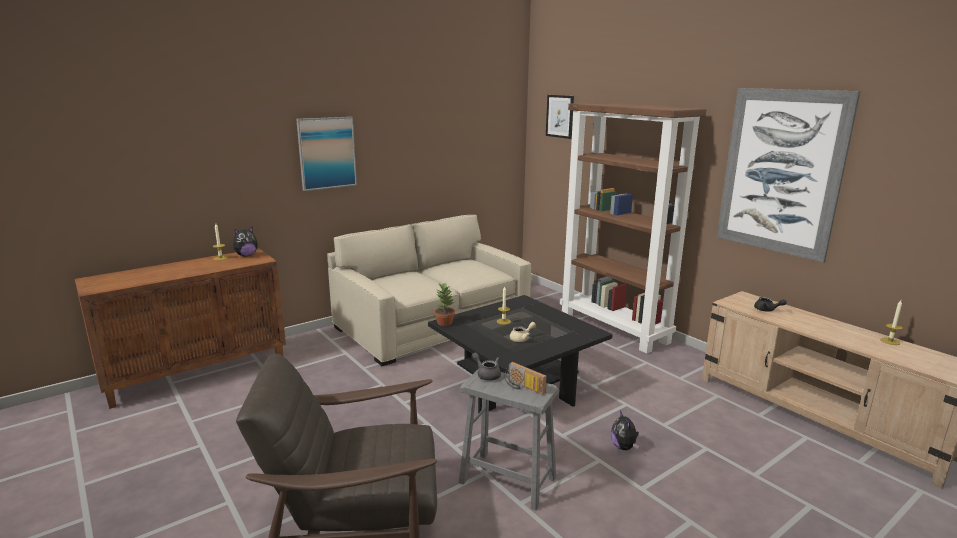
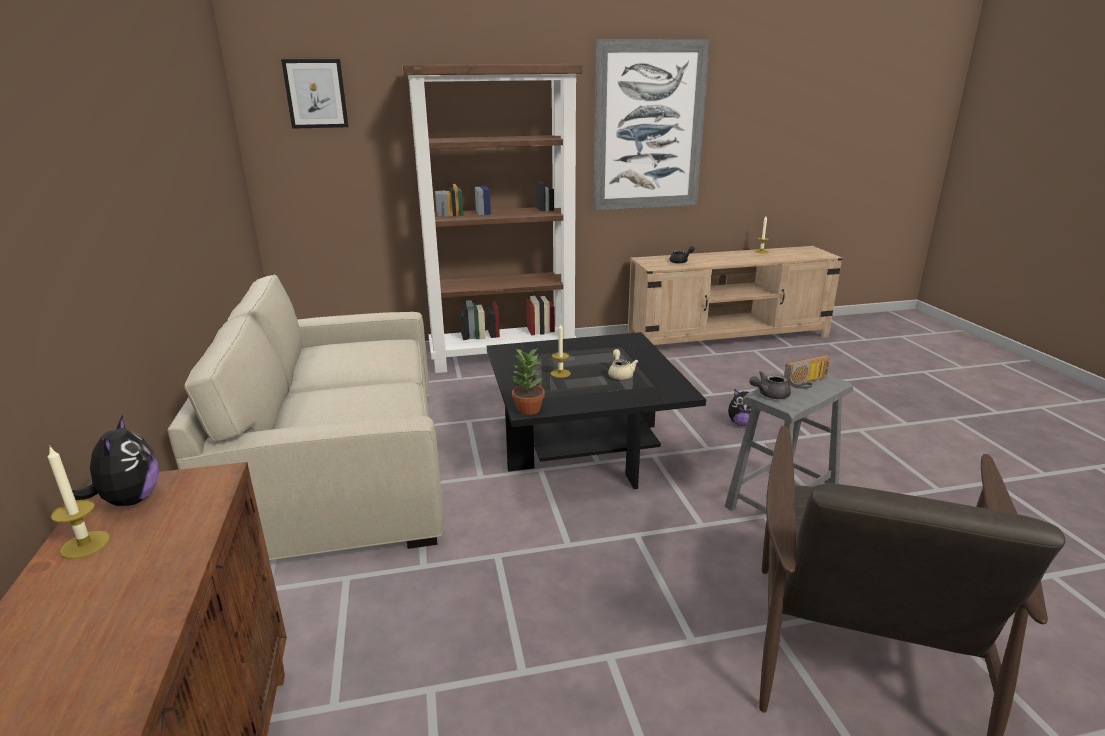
camera: 65 degrees left, 5 degrees up
(327, 153) = (99, 191): picture -> none

